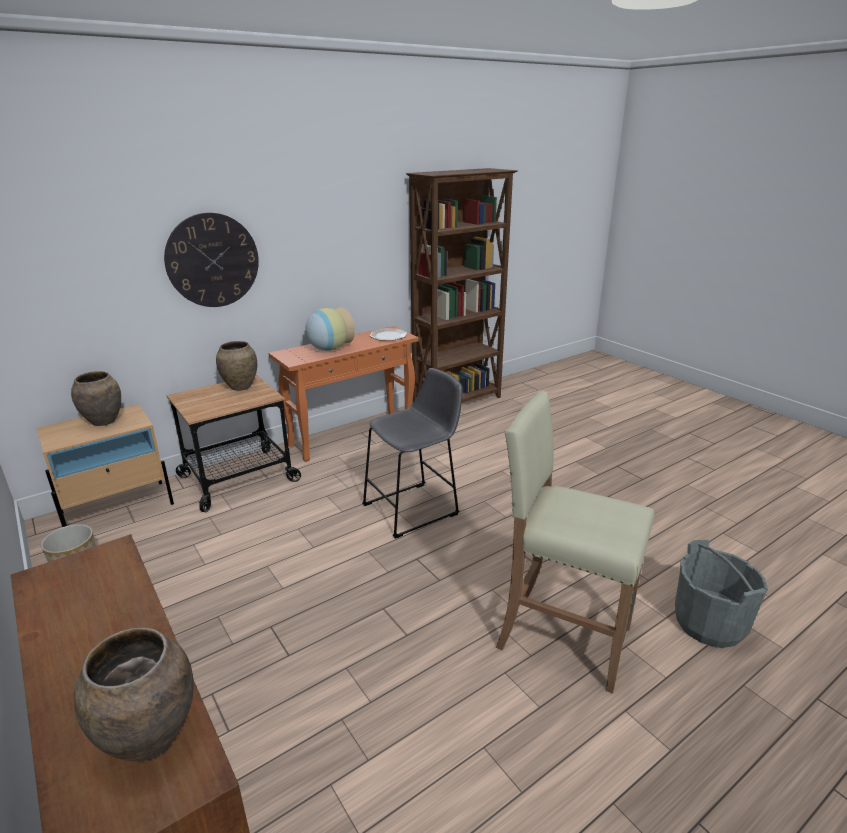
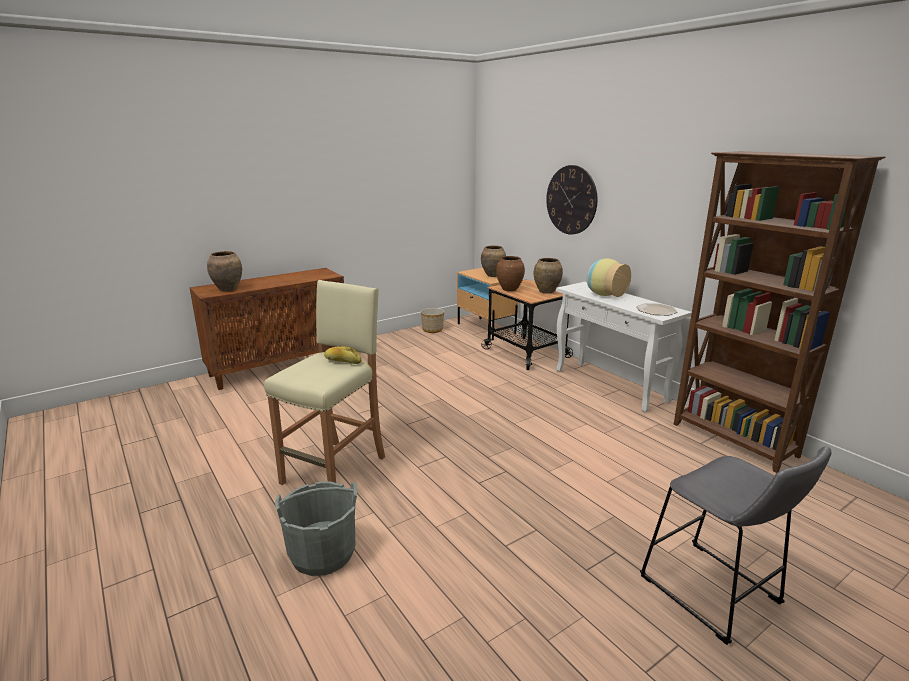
camera: 90 degrees right, 5 degrees down
(215, 408) = (509, 289): none -> brown vase
(352, 436) = (610, 386): orange console table -> white console table
(415, 508) = (496, 415): grey stool -> grey stool (715, 595)
(559, 501) = (342, 361): none -> bread

